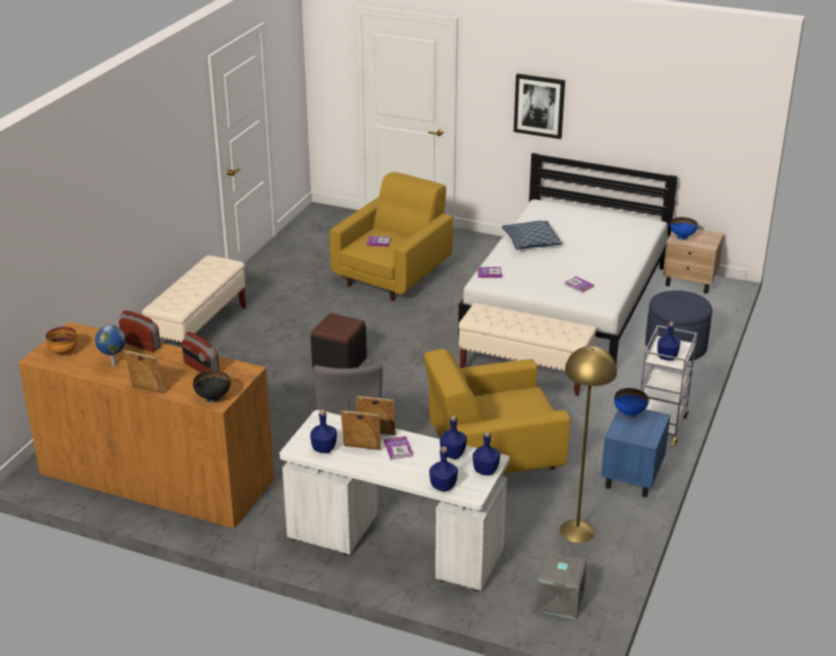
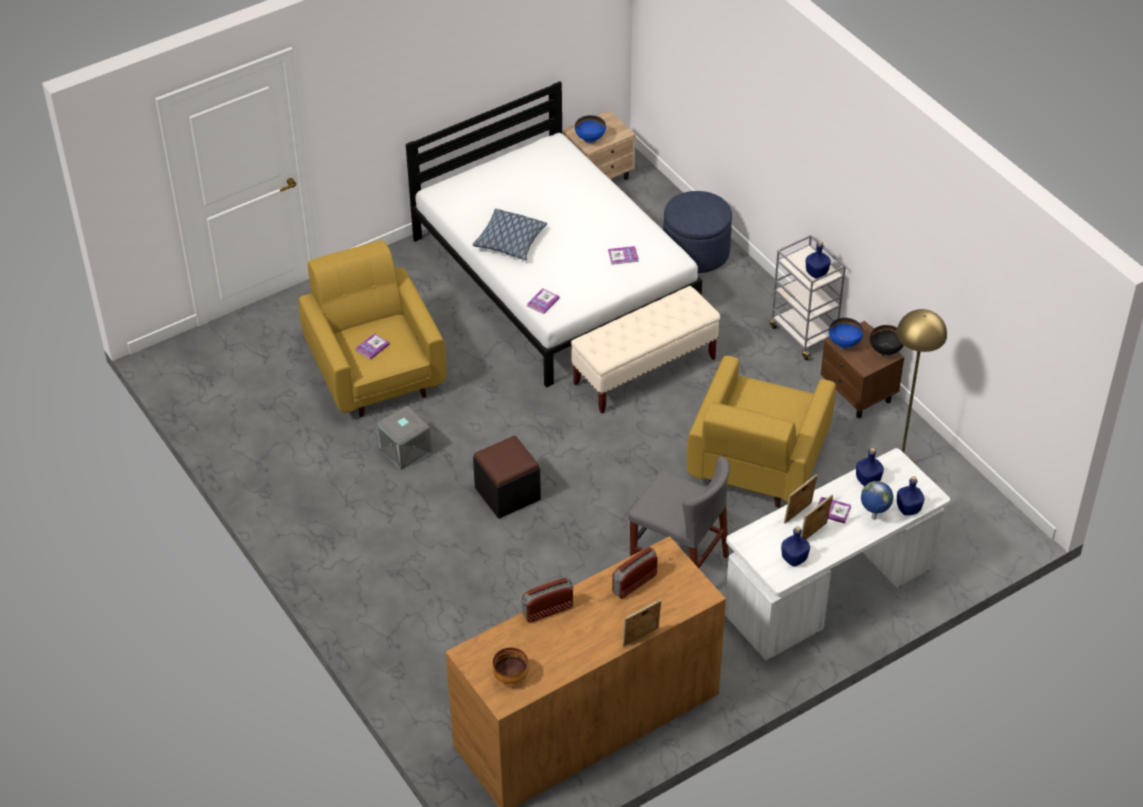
camera: 55 degrees left, 15 degrees up
(113, 364) = (568, 646): globe -> globe (873, 518)
(199, 330) = (336, 576): beige bench -> none
(201, 368) = (634, 583): radio -> radio turned 150 degrees clockwise
(213, 398) = (695, 595): black bowl -> black bowl (885, 351)
(485, 470) = (906, 472): blue bottle -> none
(539, 105) = (401, 90): picture -> none
(558, 600) = (975, 527): grey storage box -> grey storage box (404, 450)
(631, 477) = (858, 394): blue nightstand -> brown nightstand

